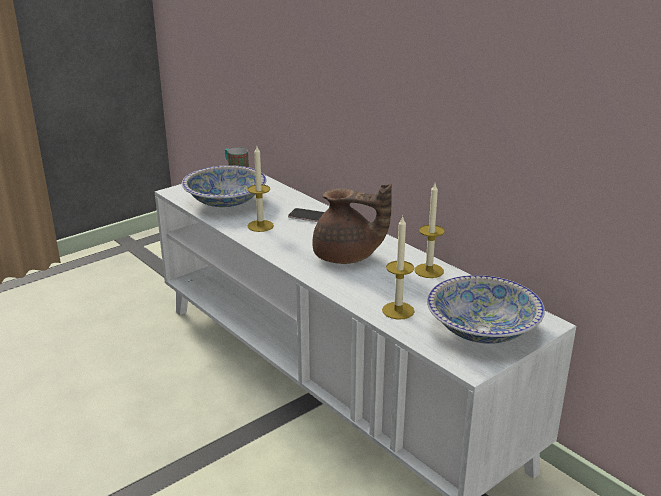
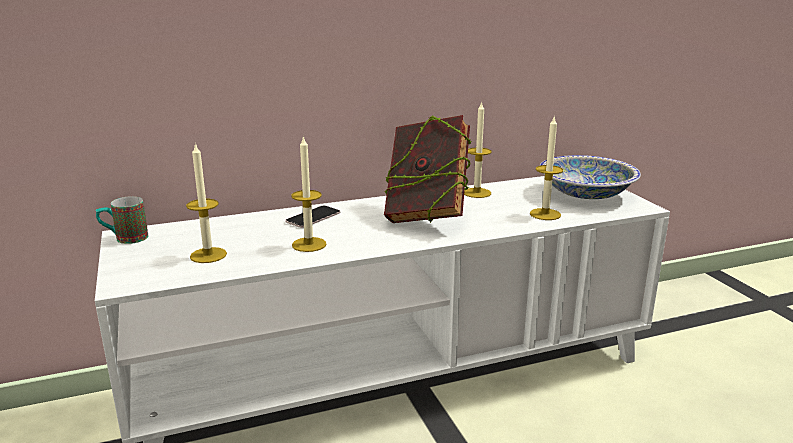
camera: 70 degrees left, 5 degrees down
(225, 201) = (208, 255): bowl -> candle
(346, 257) = (426, 217): brown teapot -> book

